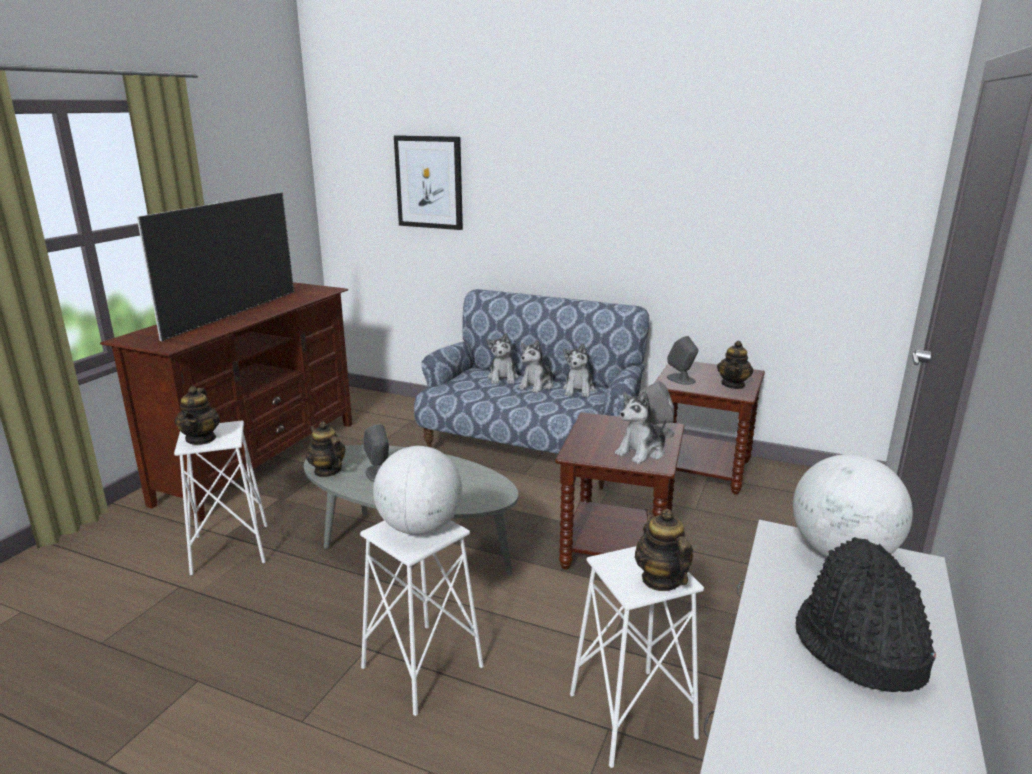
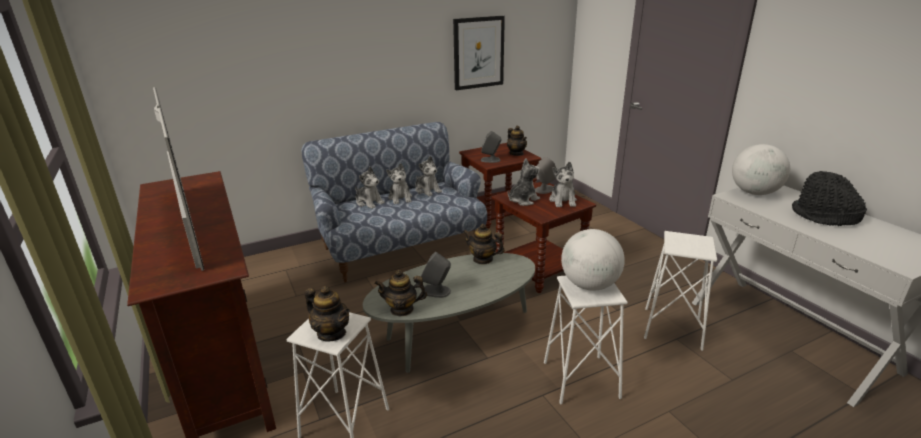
camera: 50 degrees left, 5 degrees up
(429, 182) = (240, 56): picture -> picture (478, 52)
(599, 430) = (522, 200): none -> plush toy
(661, 579) = (700, 243): teapot -> teapot (483, 259)

